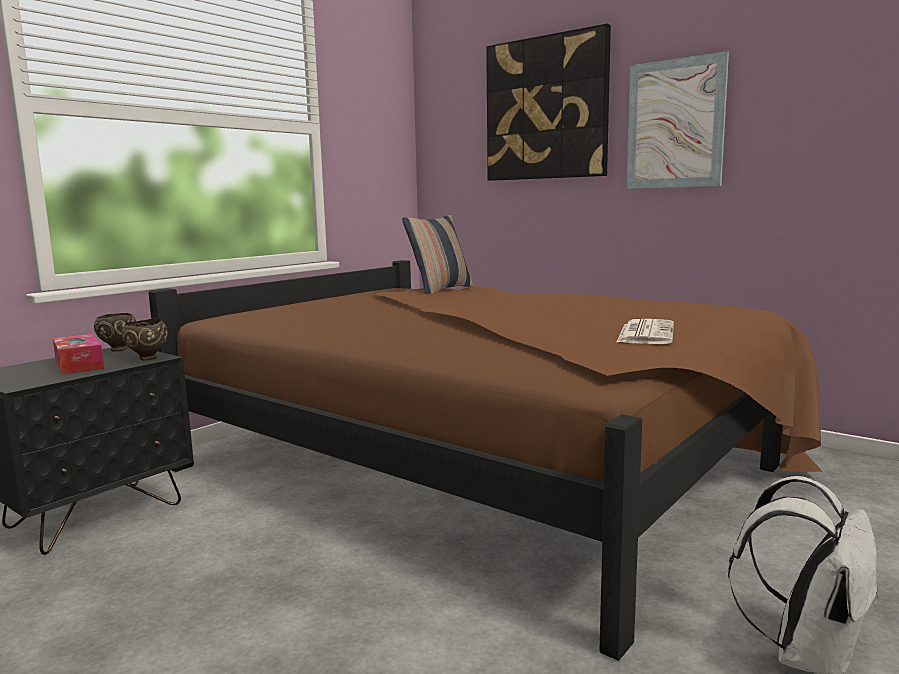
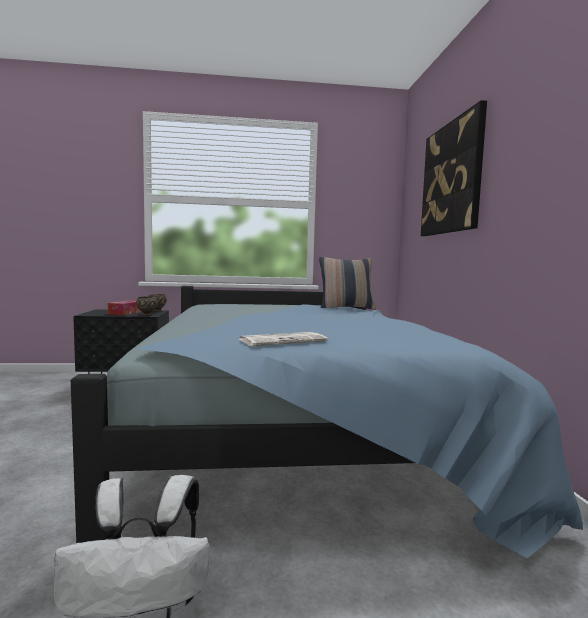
camera: 45 degrees right, 5 degrees down
(490, 465) = (296, 429): brown bed -> blue bed
(675, 124) = (519, 177): picture -> none

